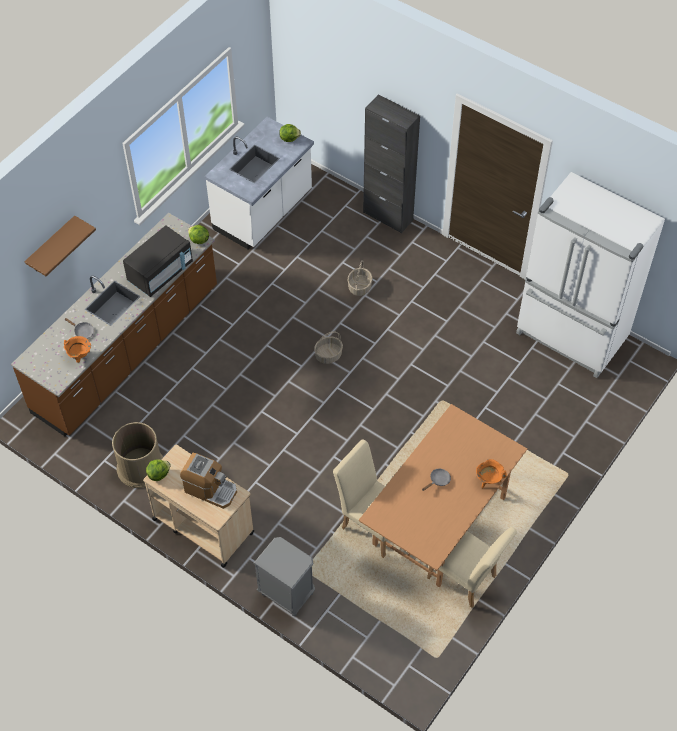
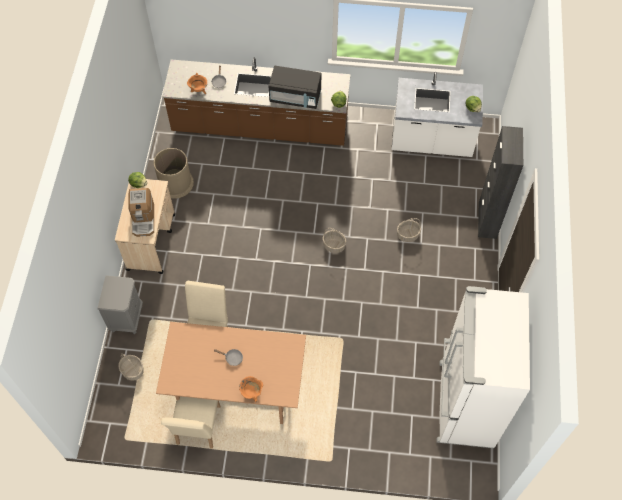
camera: 60 degrees right, 5 degrees up
(52, 246) = (242, 16): brown shelf -> none
(358, 615) = (132, 370): none -> basket

